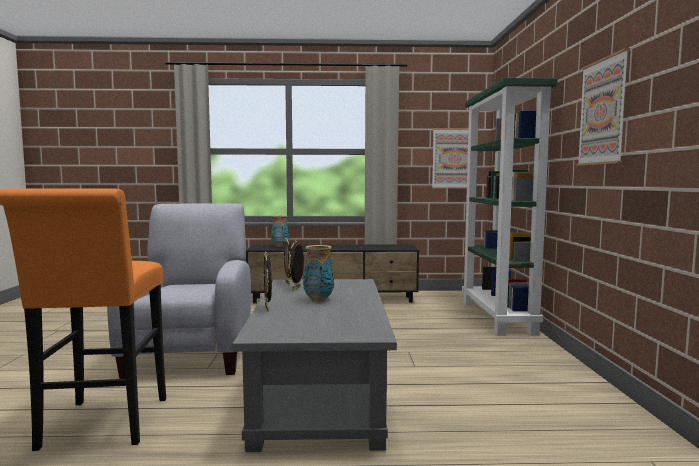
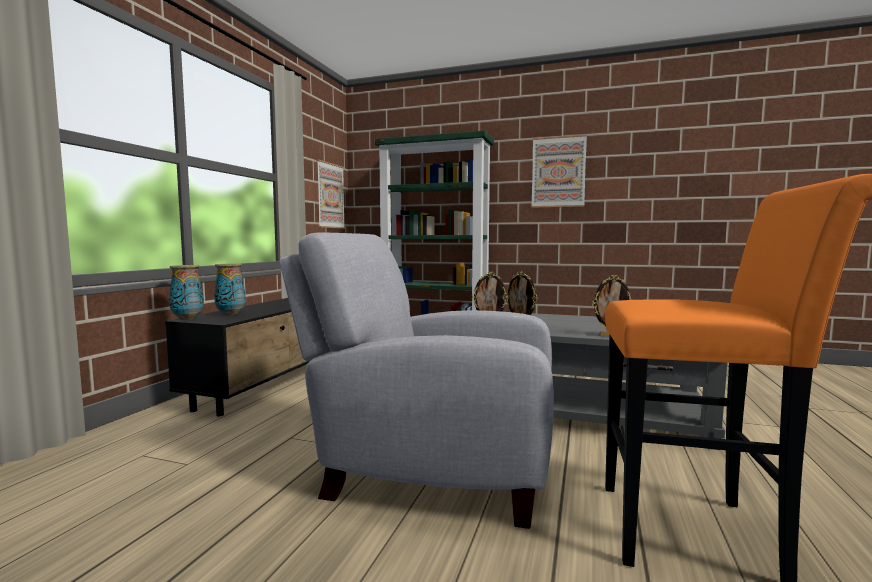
camera: 70 degrees left, 0 degrees up
(318, 300) = (575, 324): vase -> vase (188, 318)

